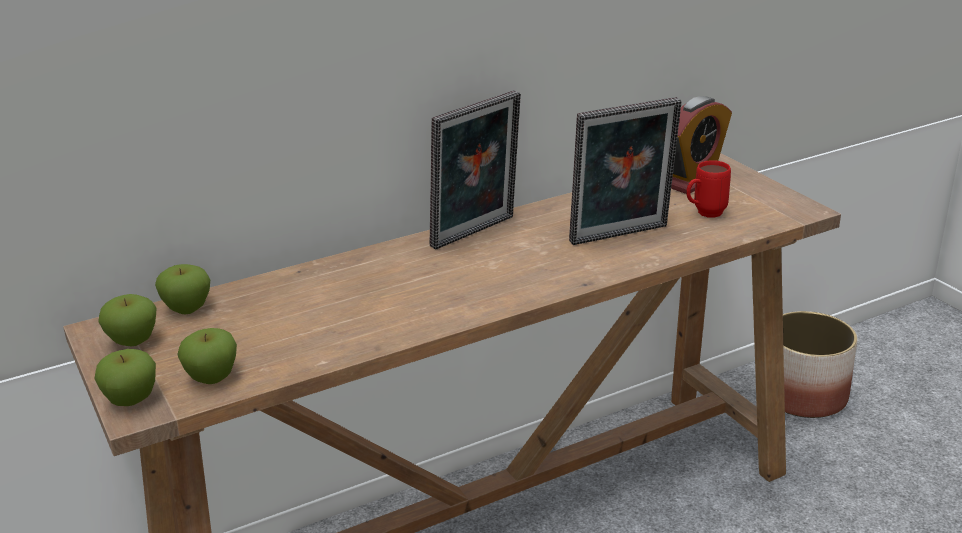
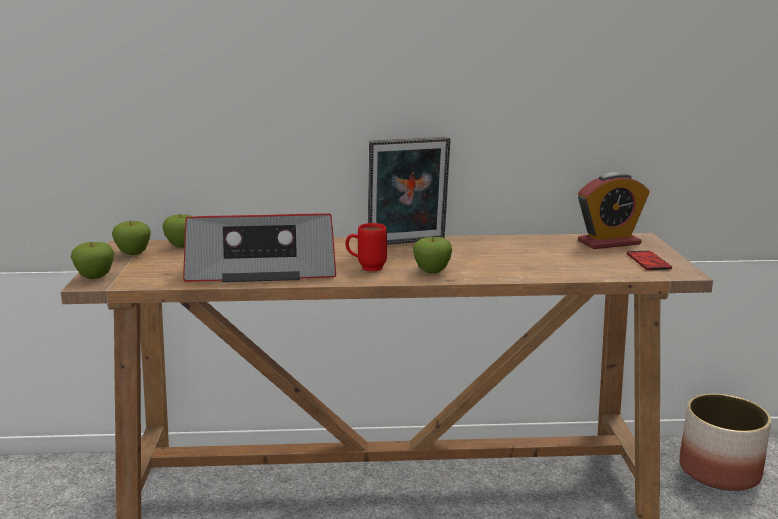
camera: 25 degrees right, 10 degrees down
(212, 378) = (151, 277): apple -> apple (432, 271)
(347, 324) = (263, 269): none -> radio
(621, 236) = (510, 261): picture frame -> none
(704, 214) = (592, 261): red mug -> red mug (366, 268)
(759, 201) = (648, 261): none -> phone

